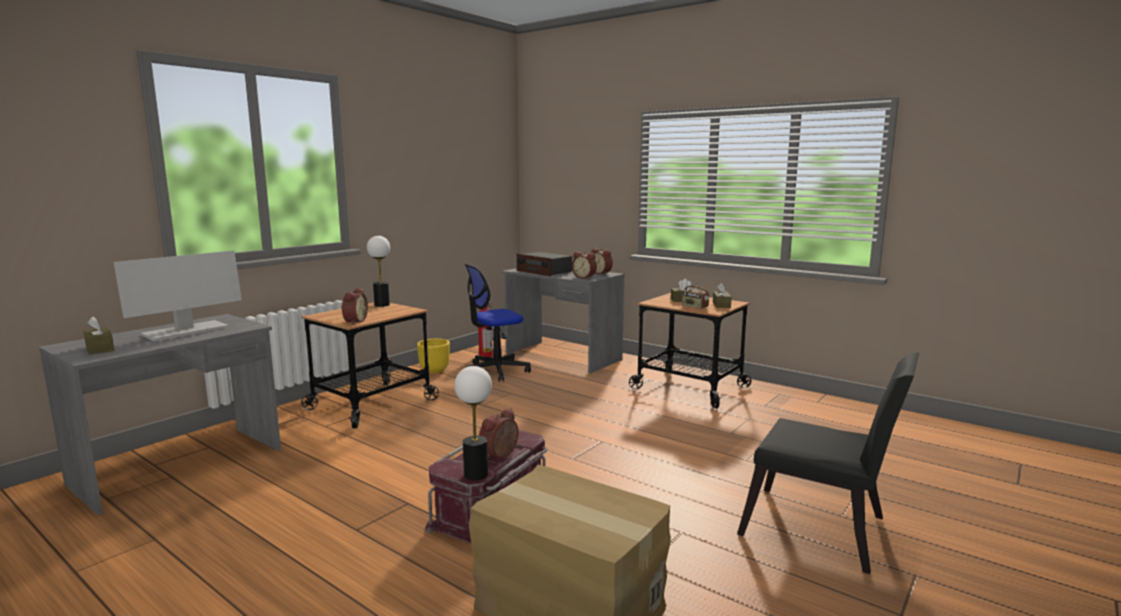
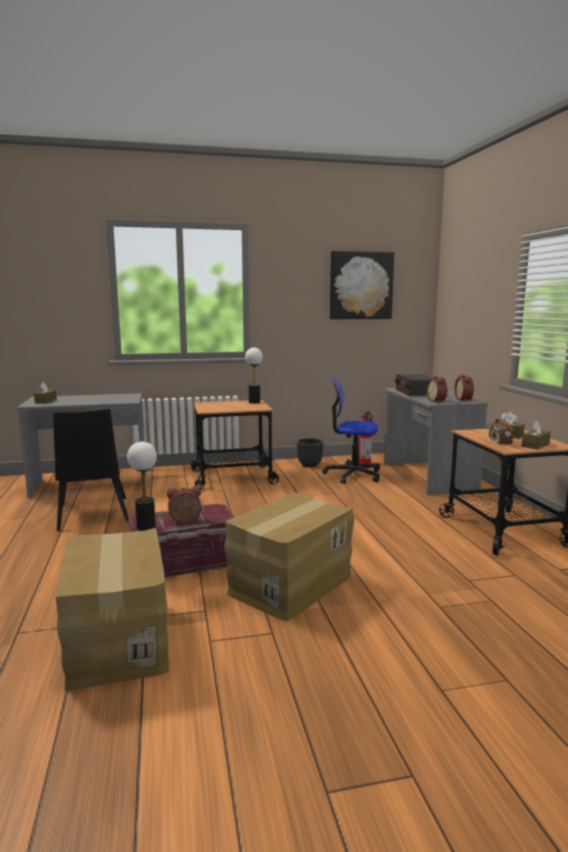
camera: 40 degrees right, 0 degrees up
(185, 331) = (97, 399): monitor -> none
(354, 321) = (210, 410): alarm clock -> none
(435, 370) = (310, 465): yellow planter -> black planter
(456, 157) = (361, 285): none -> picture
(621, 487) = (289, 584): none -> cardboard box
(822, 531) = (392, 691): black chair -> black chair (92, 515)

